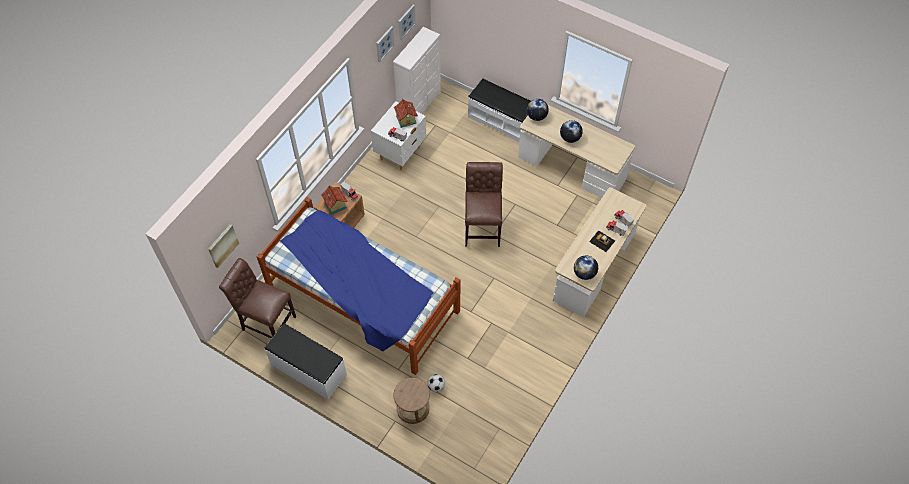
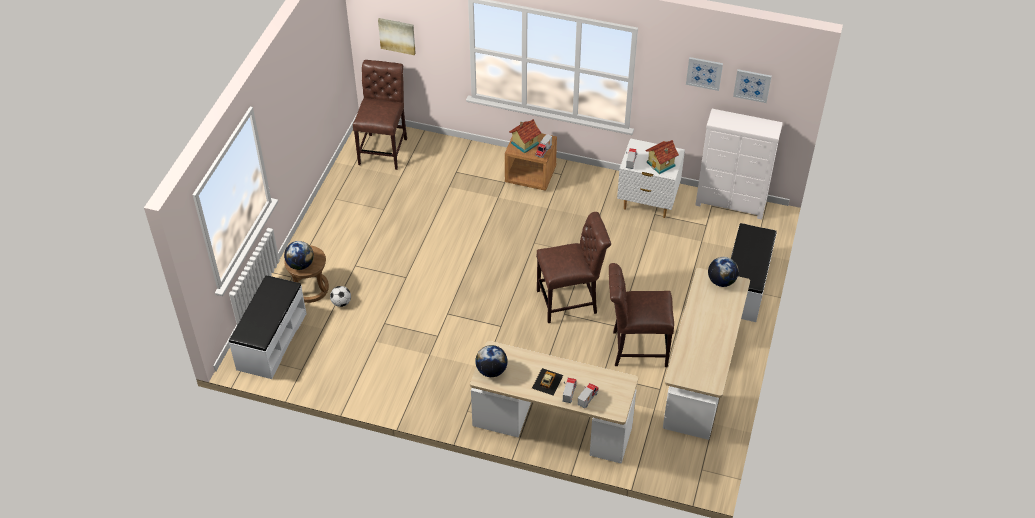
camera: 75 degrees right, 10 degrees down
(308, 370) = (336, 194): white bench -> white bench (271, 341)
(362, 301) = (432, 217): bed -> none
(537, 199) = (635, 348): none -> brown chair
(570, 138) = (701, 321): globe -> globe (300, 264)

